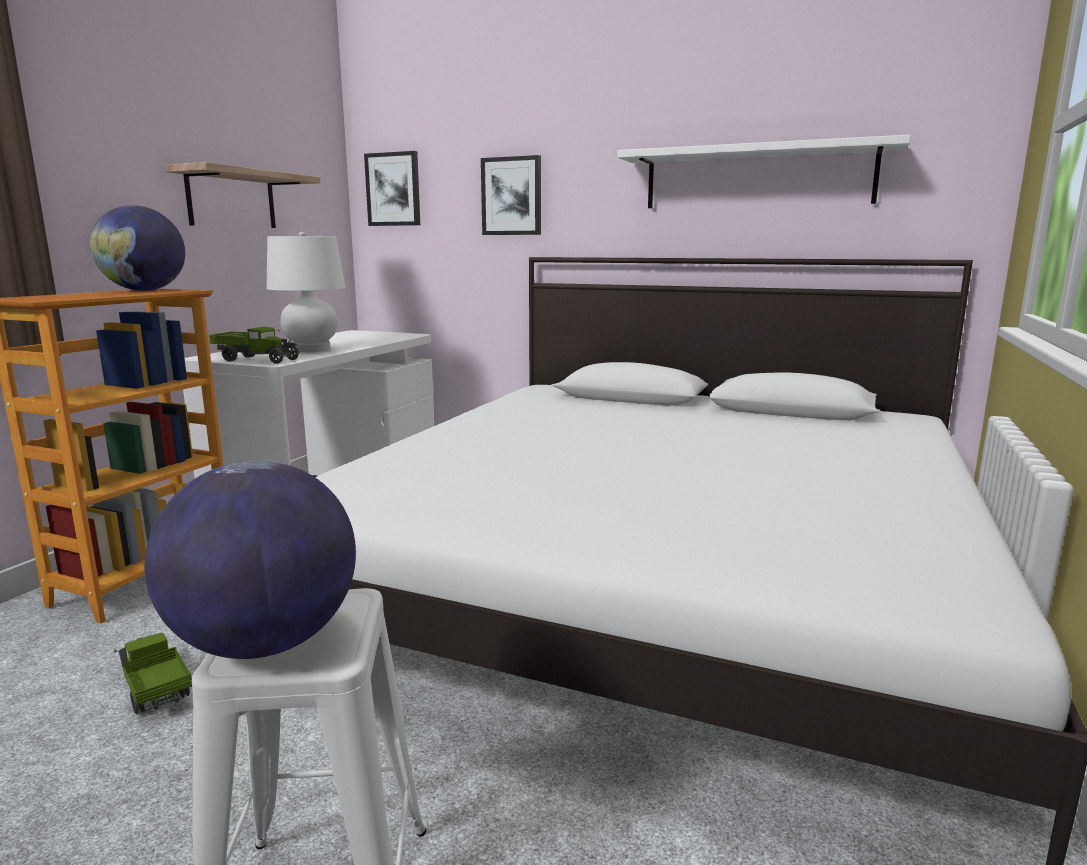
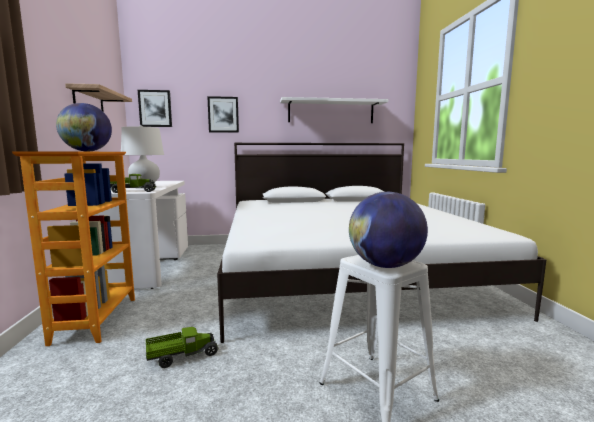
camera: 30 degrees left, 5 degrees down
(154, 689) = (182, 356): toy truck -> toy truck turned 135 degrees clockwise

